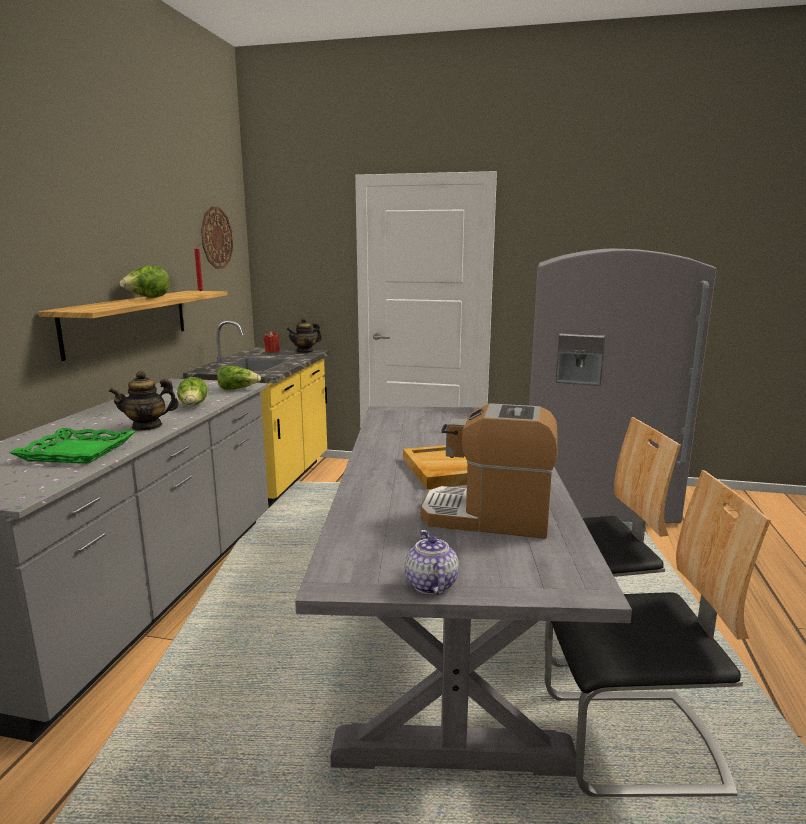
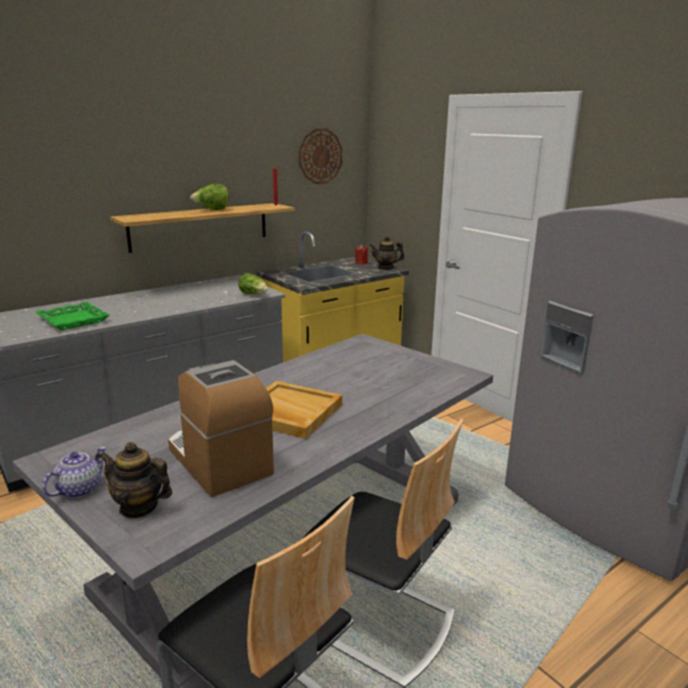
camera: 40 degrees right, 5 degrees up
(147, 426) = (140, 312): teapot -> teapot (138, 507)
(193, 406) = (197, 302): lettuce -> none

